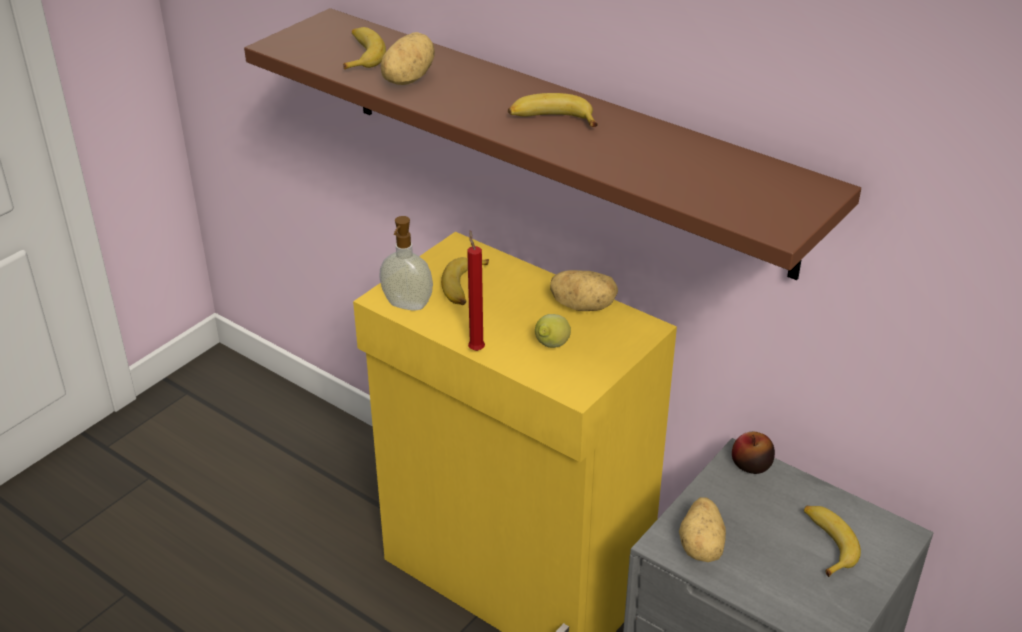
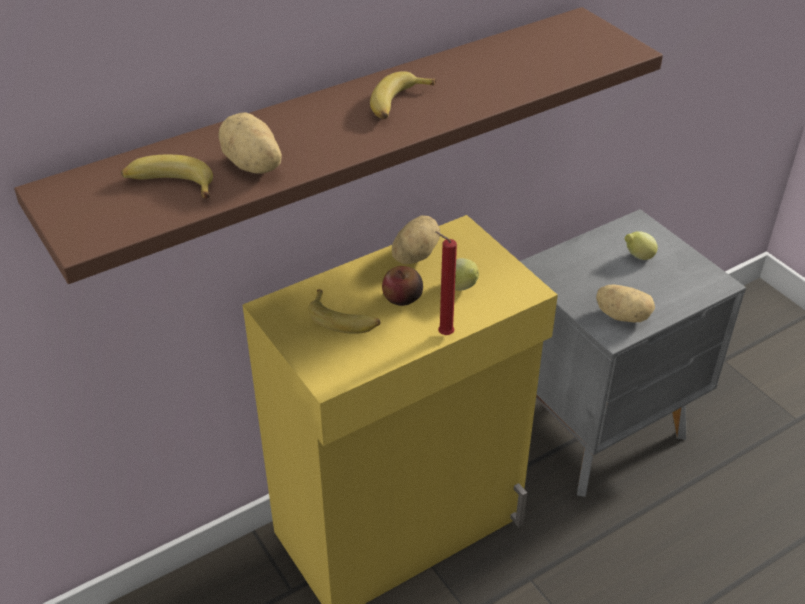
camera: 70 degrees left, 5 degrees up
(406, 305) = (351, 365): soap dispenser -> none
(751, 465) = (546, 264): apple -> apple (402, 298)
(826, 543) = (638, 257): banana -> lemon

